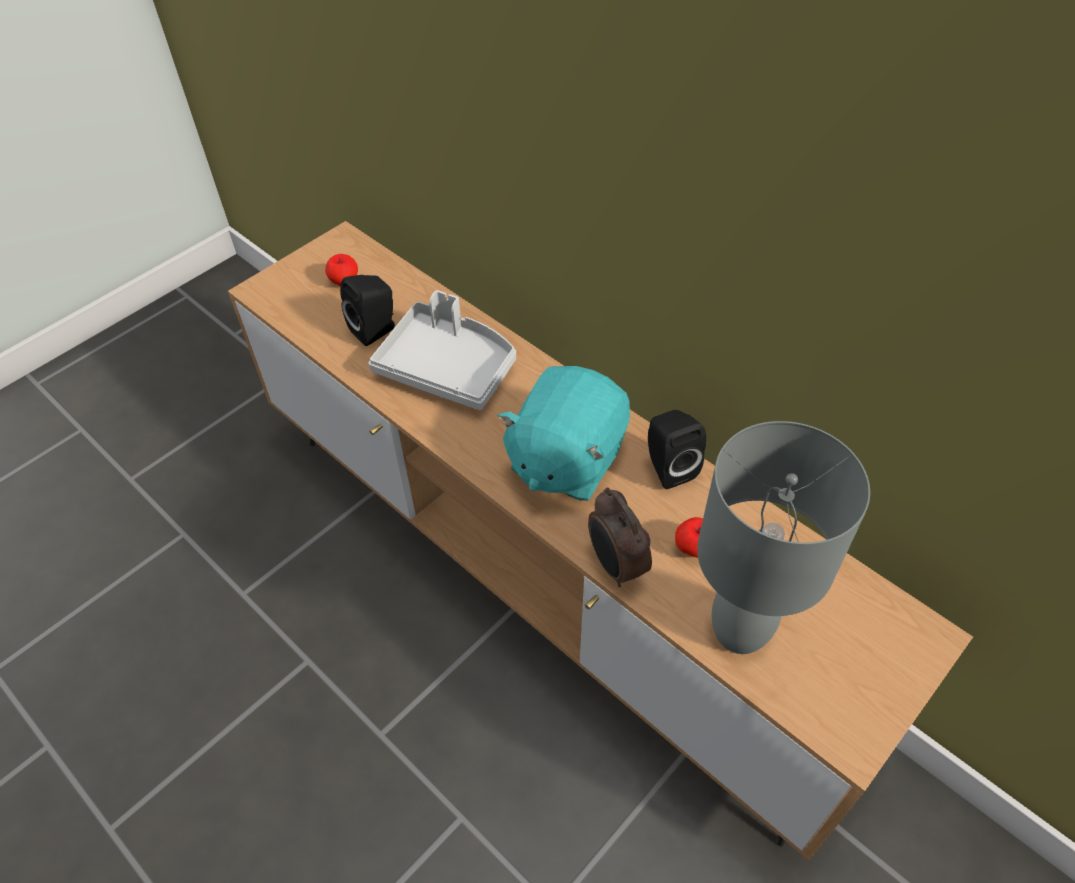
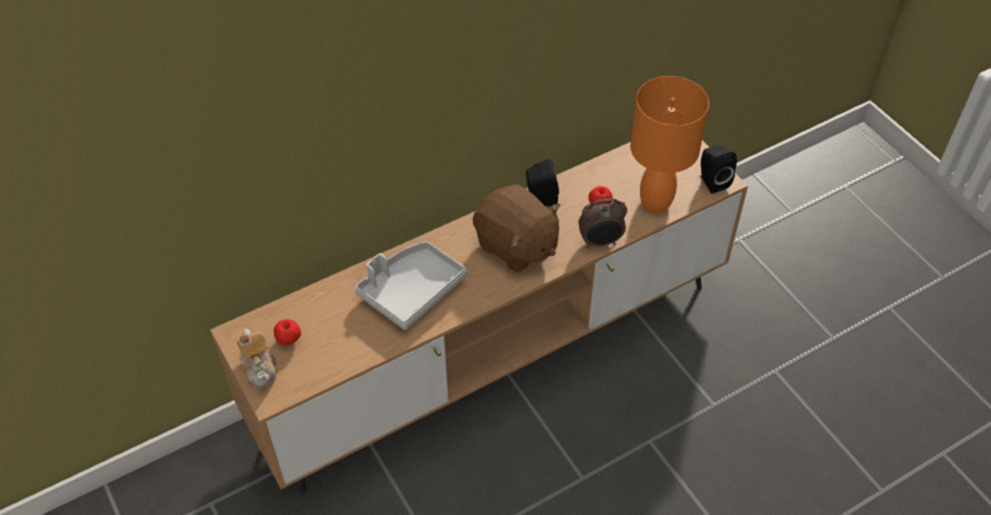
camera: 75 degrees left, 0 degrees up
(298, 271) = (260, 368): none -> teapot
(376, 330) = (354, 326): black speaker -> black speaker (711, 181)
(565, 459) = (516, 246): turquoise plush toy -> brown plush toy
(741, 630) = (655, 201): grey table lamp -> orange table lamp

